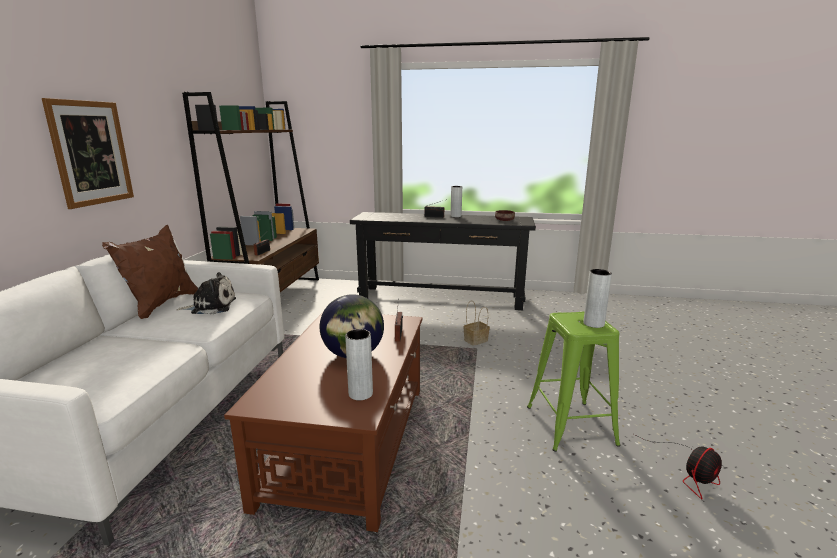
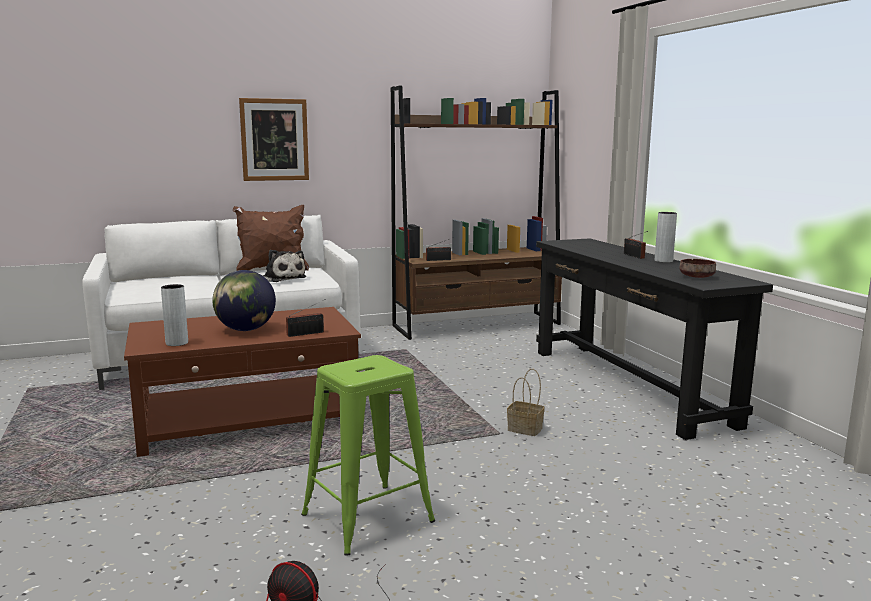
camera: 60 degrees right, 5 degrees down
(593, 324) = (363, 372): grey vase -> none

